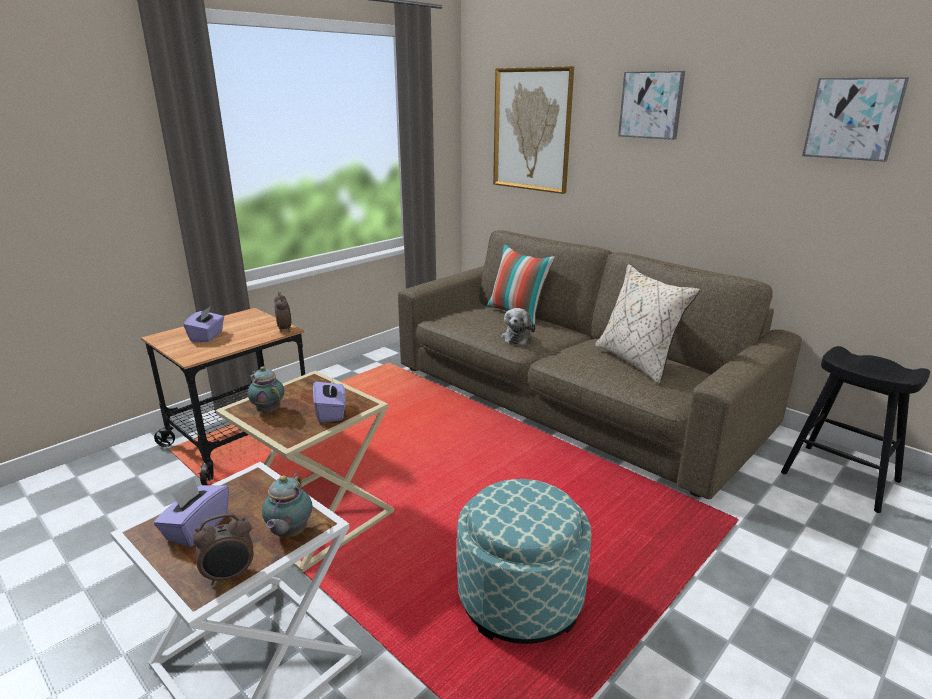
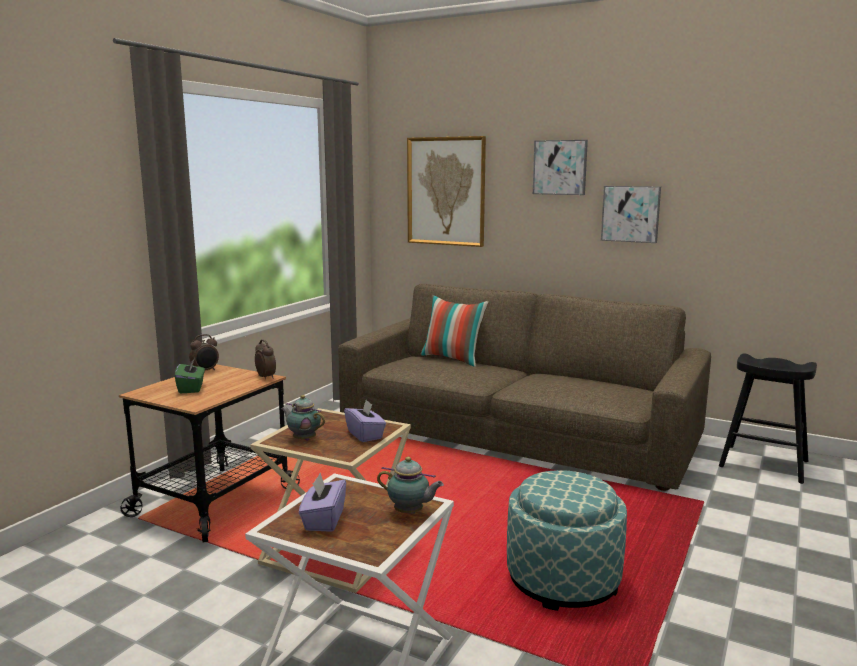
camera: 15 degrees left, 10 degrees down
(207, 336) = (191, 388): purple tissue box -> green tissue box
(230, 576) = (386, 543): alarm clock -> alarm clock (205, 371)
(289, 534) = (410, 513): teapot -> teapot turned 60 degrees counterclockwise
(518, 337) = (469, 376): plush toy -> none
(637, 361) = (586, 383): beige pillow -> none
(853, 118) = (726, 174): picture -> picture (630, 214)

